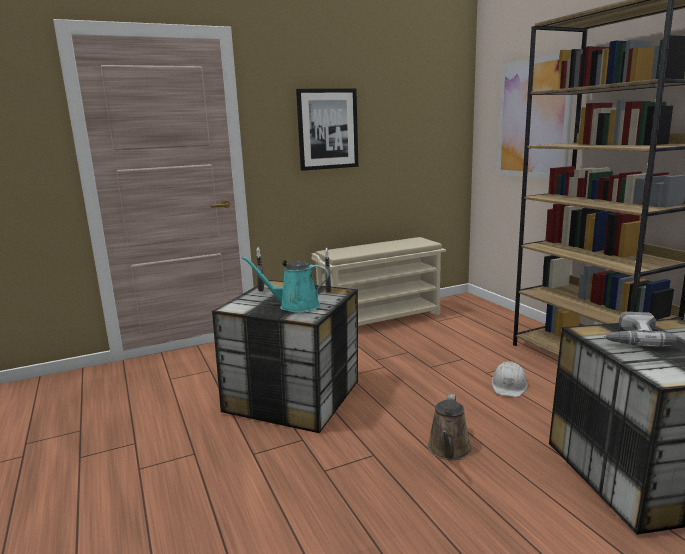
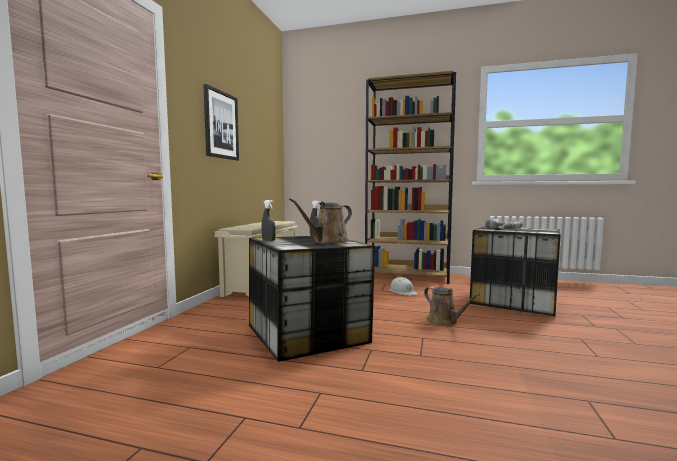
camera: 50 degrees left, 10 degrees down
(295, 306) = (328, 242): turquoise watering can -> brown watering can
(534, 119) = (338, 140): picture -> none

